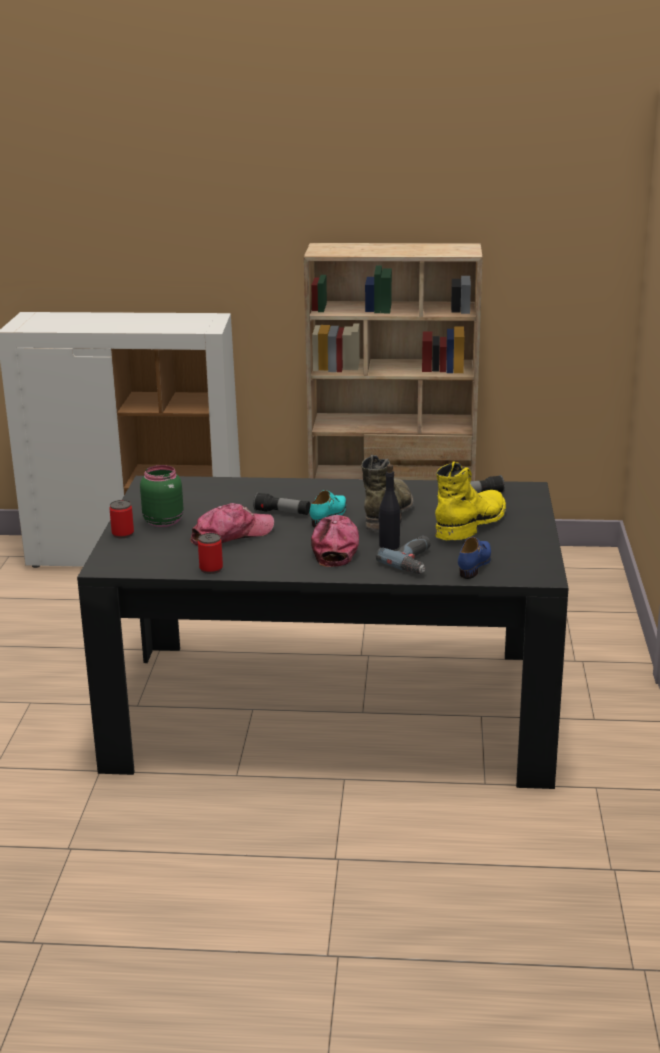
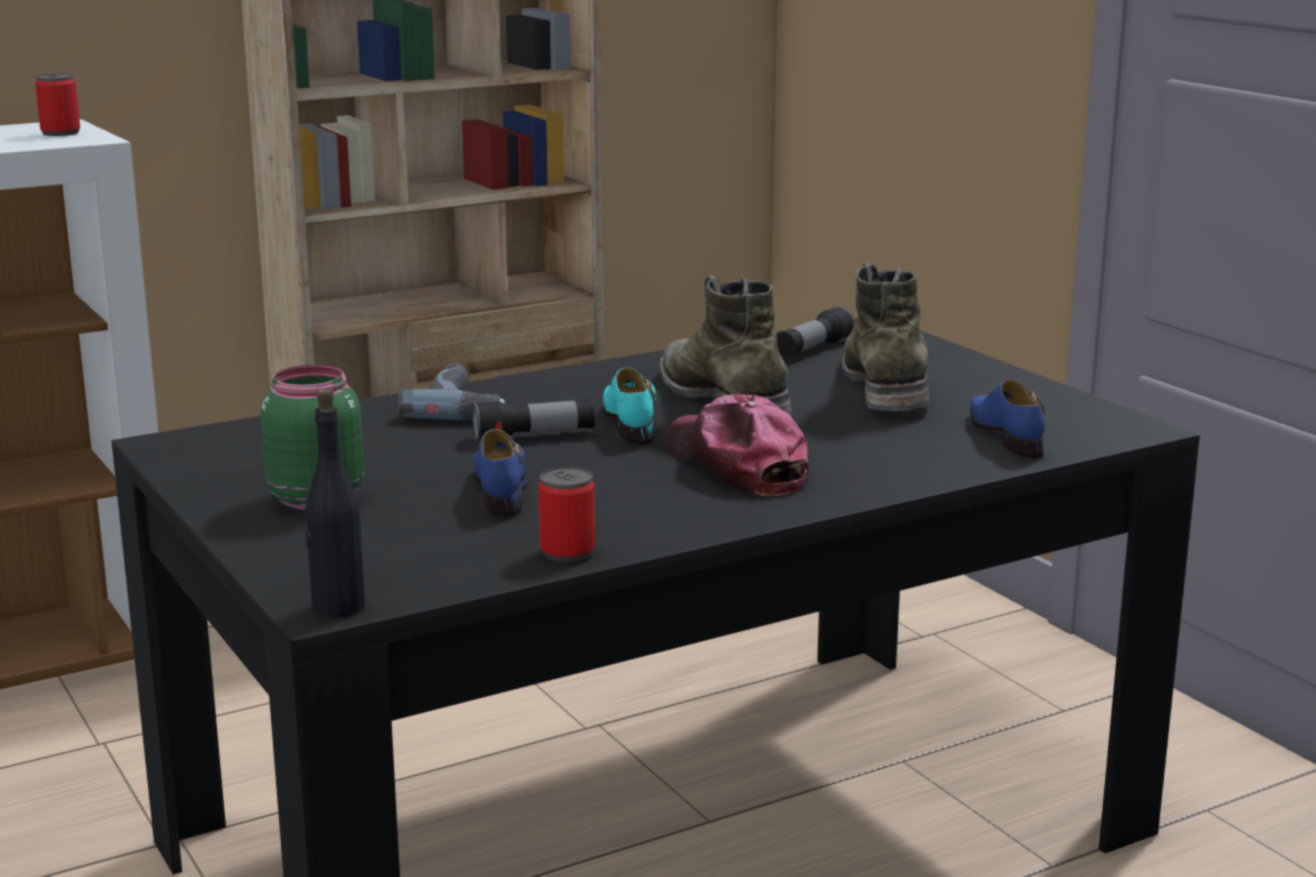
camera: 35 degrees left, 5 degrees down
(123, 534) = (263, 539): can -> can (60, 133)
(231, 534) = (501, 489): cap -> blue shoe
(389, 546) = (820, 442): black bottle -> black bottle (337, 606)
(415, 562) = (908, 454): power drill -> power drill (463, 407)
(472, 523) = (885, 385): yellow boot -> green boot

